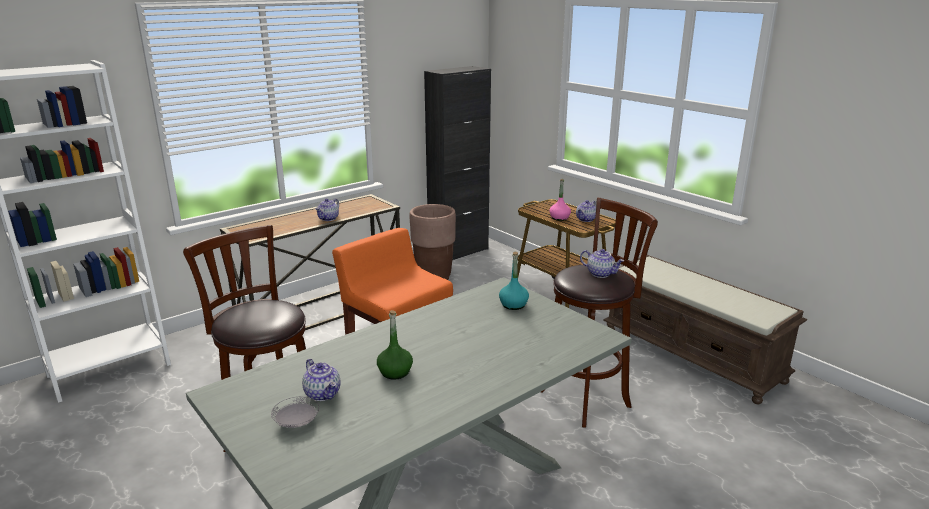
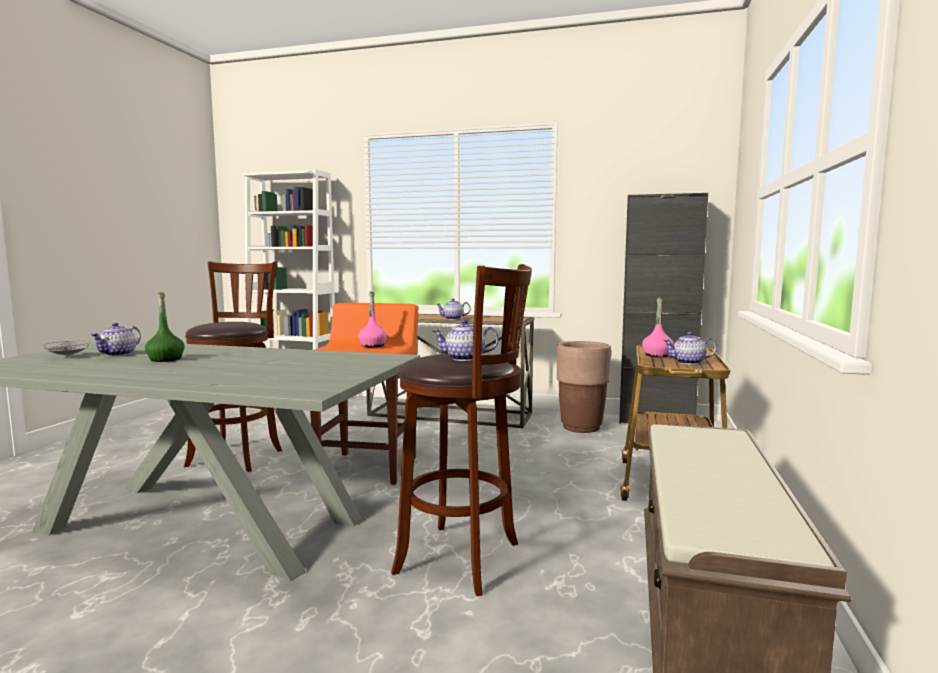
camera: 55 degrees right, 15 degrees down
(405, 279) = (373, 345): none -> pink bottle
(513, 305) = (351, 363): turquoise bottle -> none
(600, 274) = (464, 358): teapot -> teapot turned 90 degrees clockwise

